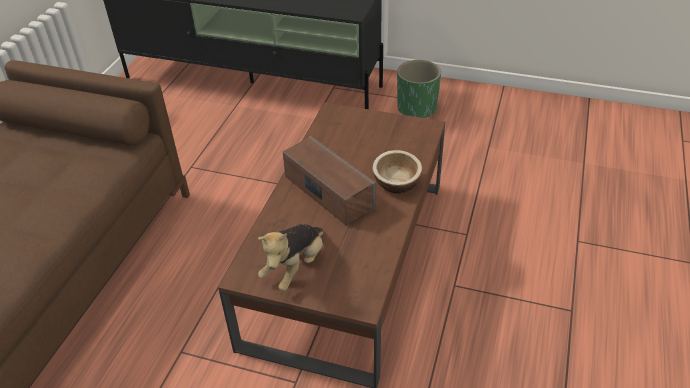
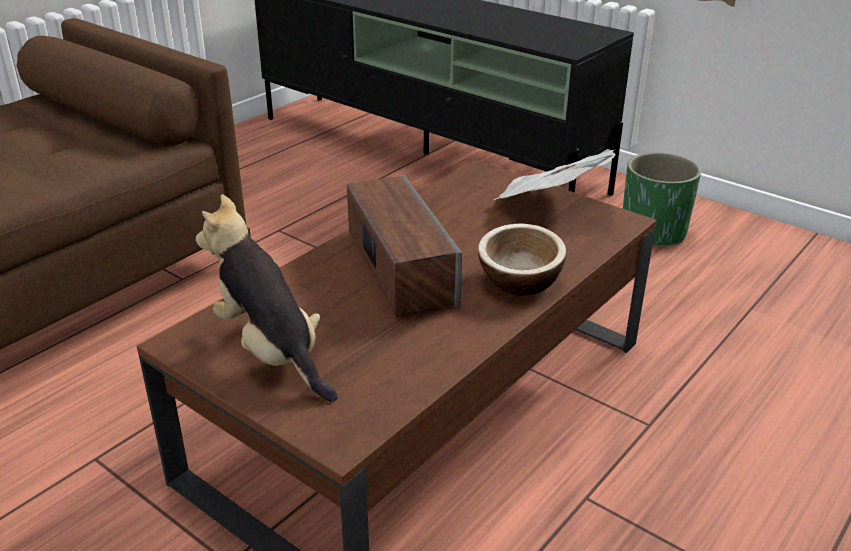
camera: 20 degrees right, 10 degrees down
(295, 267) = (271, 352): plush toy -> plush toy turned 90 degrees clockwise
(384, 125) = (550, 204): none -> newspaper

